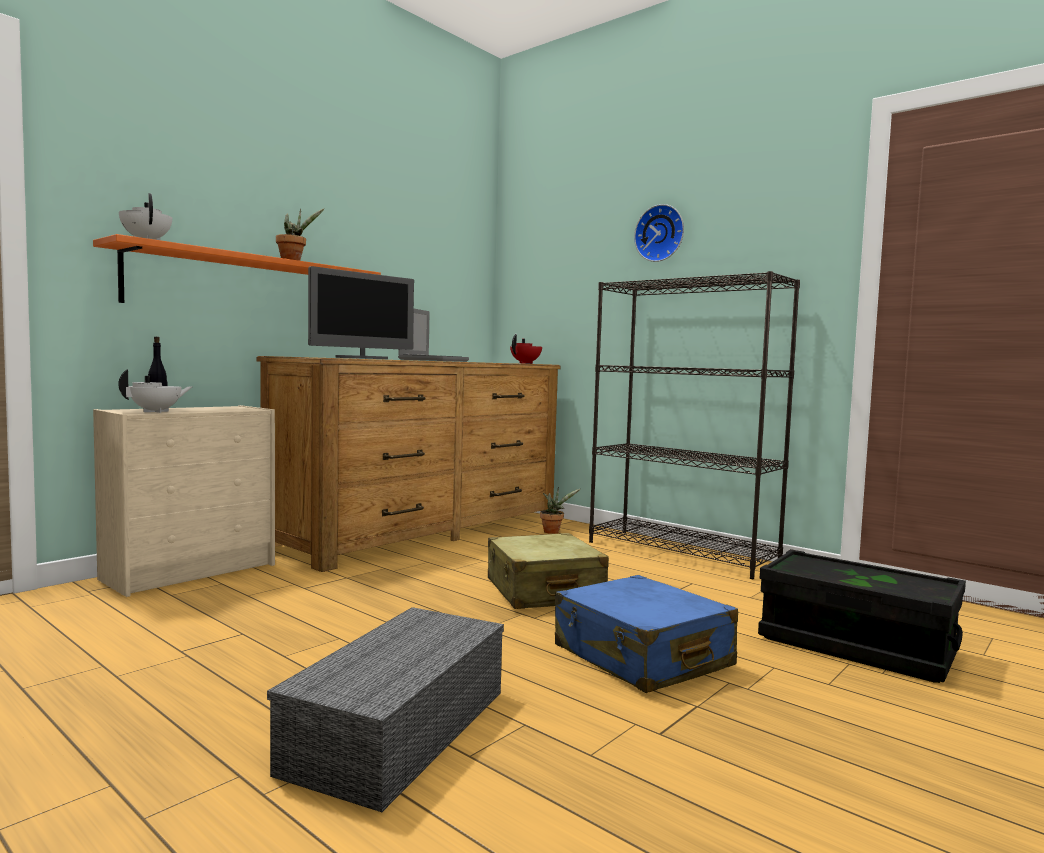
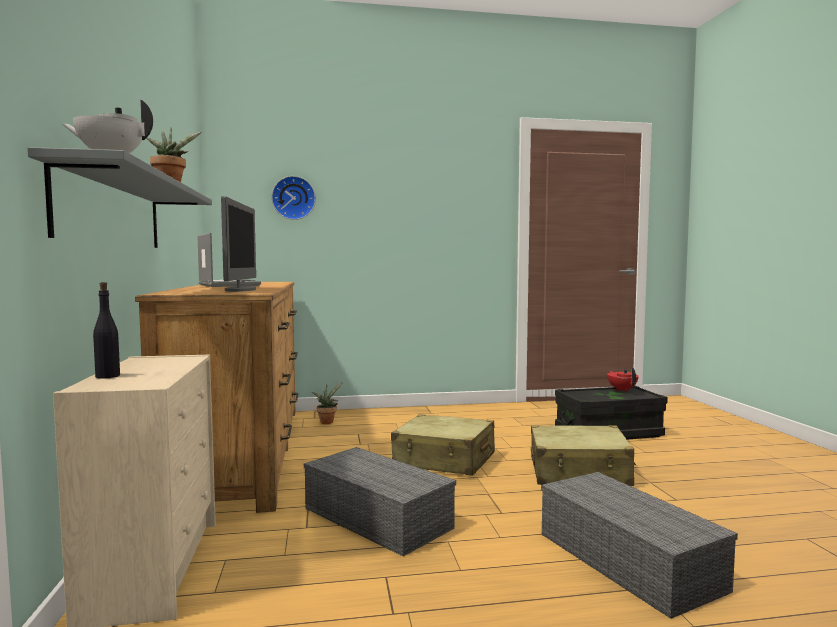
camera: 50 degrees left, 0 degrees up
(156, 411) = (153, 379): white teapot -> none
(240, 286) = (113, 212): orange shelf -> grey shelf
(353, 602) = (374, 518): none -> grey storage box
(526, 363) = (278, 282): red teapot -> red teapot (622, 390)
(641, 657) = (579, 472): blue suitcase -> beige suitcase
(661, 233) = (382, 180): wall clock -> wall clock (293, 198)
(682, 552) = (430, 412): black bookcase -> none

